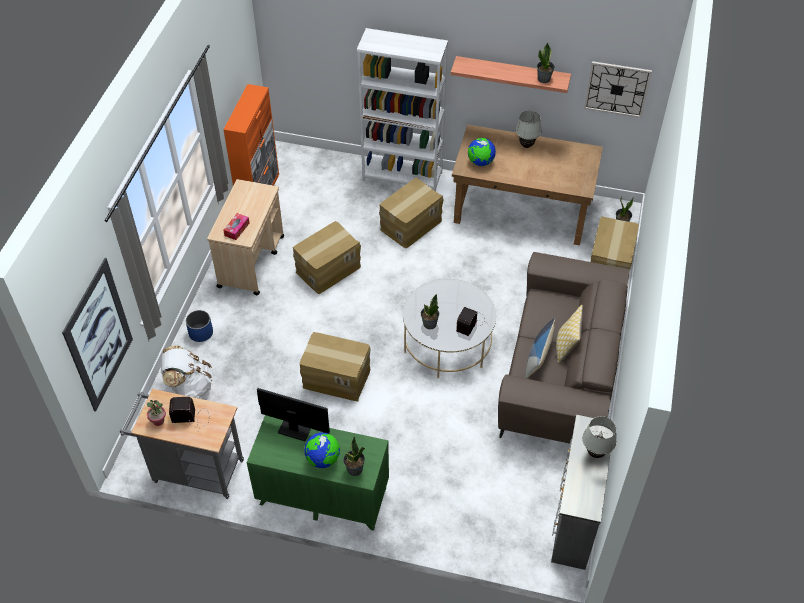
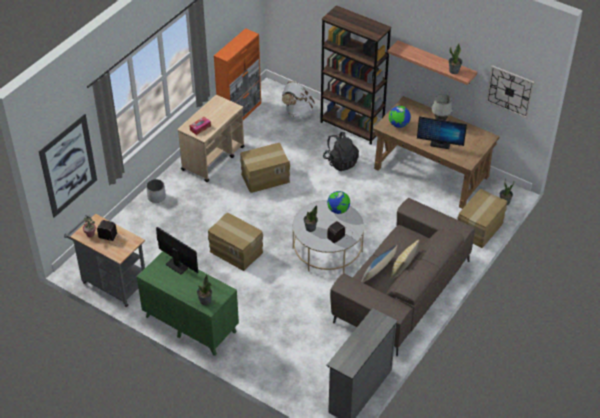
camera: 20 degrees right, 5 degrees down
(190, 386) = (133, 229): white backpack -> white backpack (298, 113)
(201, 333) = (156, 197): blue planter -> white planter
(323, 459) = (187, 289): globe -> globe (338, 210)
(402, 176) = (352, 126): white bookcase -> brown bookcase
(410, 225) = (340, 162): cardboard box -> black backpack
(540, 174) = (440, 144): none -> monitor
(595, 453) = (372, 335): white table lamp -> none

